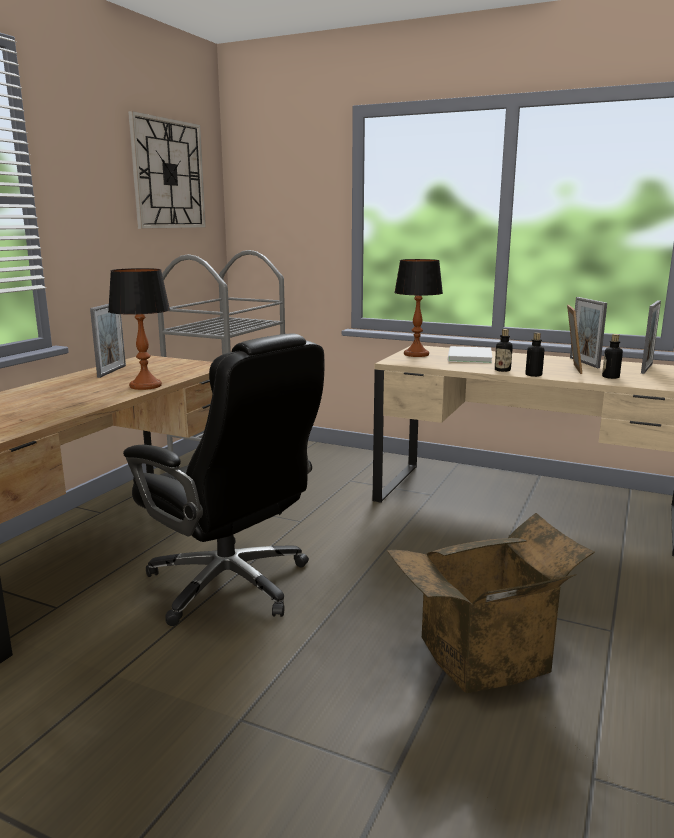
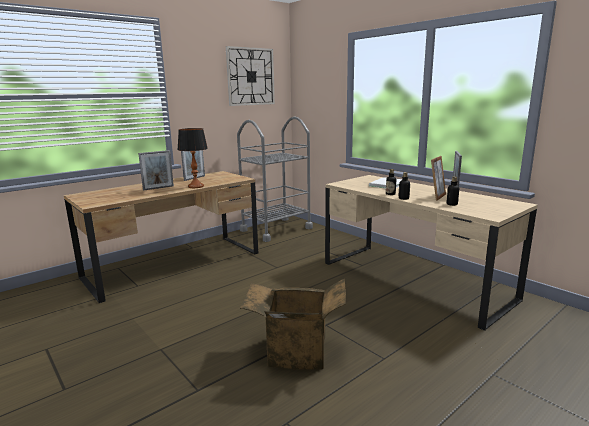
camera: 25 degrees right, 0 degrees up
(231, 584) = (214, 291): black office chair -> none
(416, 354) = (359, 180): table lamp -> none
(646, 368) = (490, 201): picture frame -> picture frame (158, 188)

